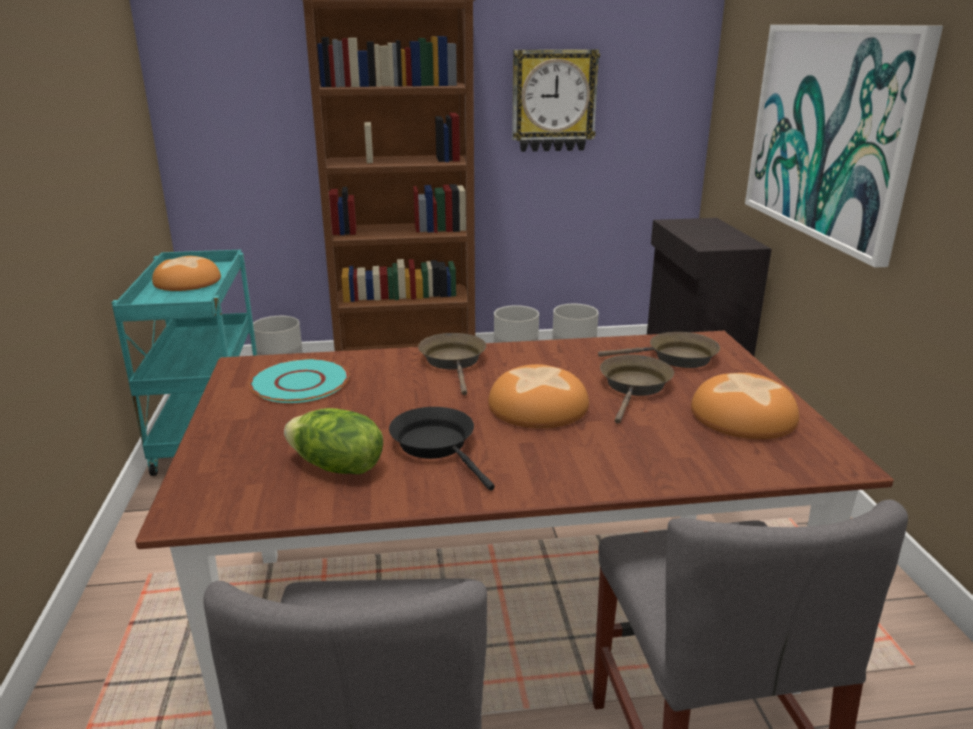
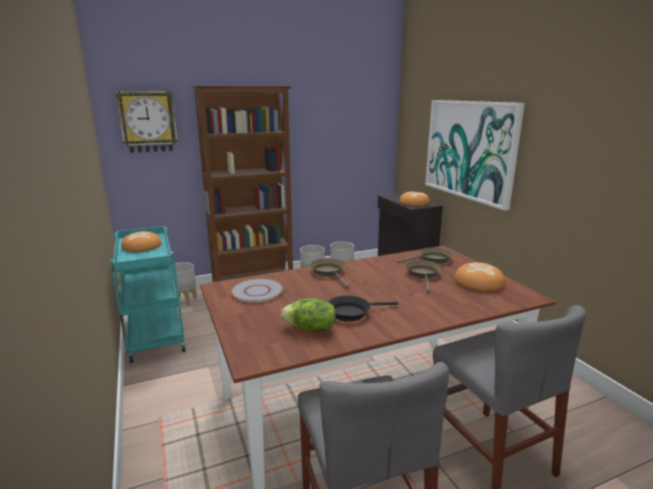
camera: 15 degrees left, 5 degrees down
(300, 383) = (257, 291): turquoise plate -> grey plate
(437, 446) = (352, 312): black frying pan -> black frying pan turned 60 degrees counterclockwise
(539, 406) = (386, 289): bread -> bread (414, 203)
(553, 101) = (322, 137): wall clock -> wall clock (148, 121)

